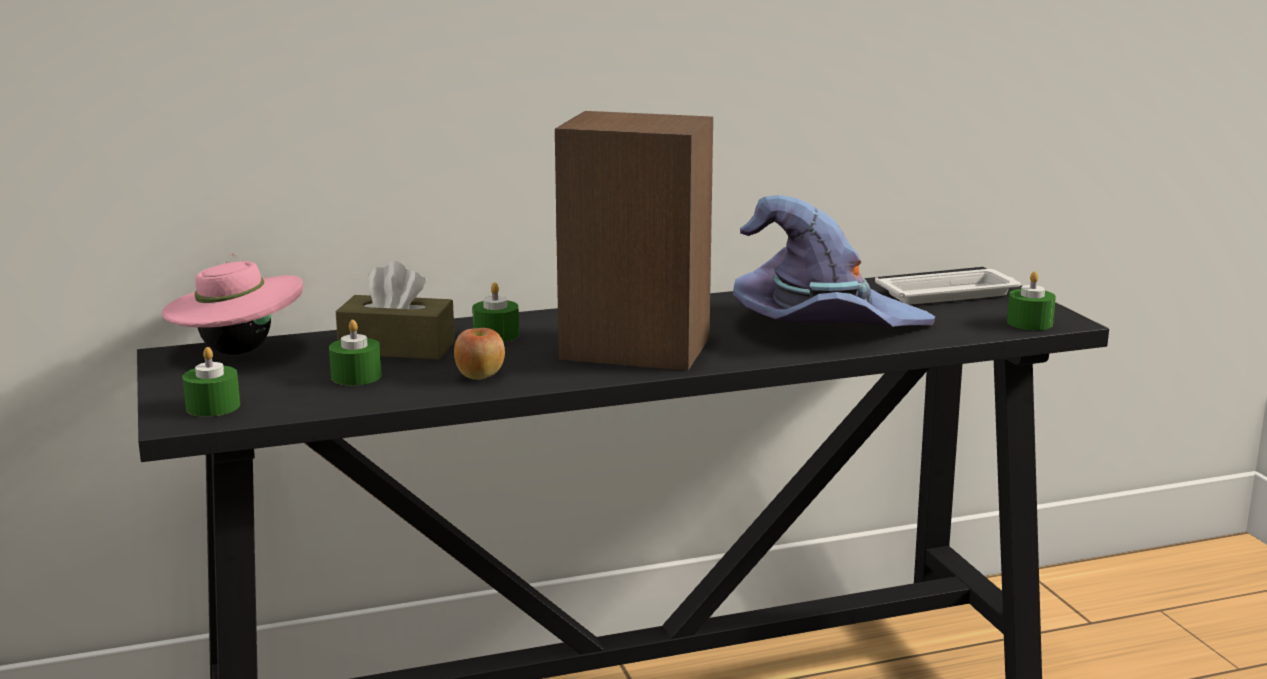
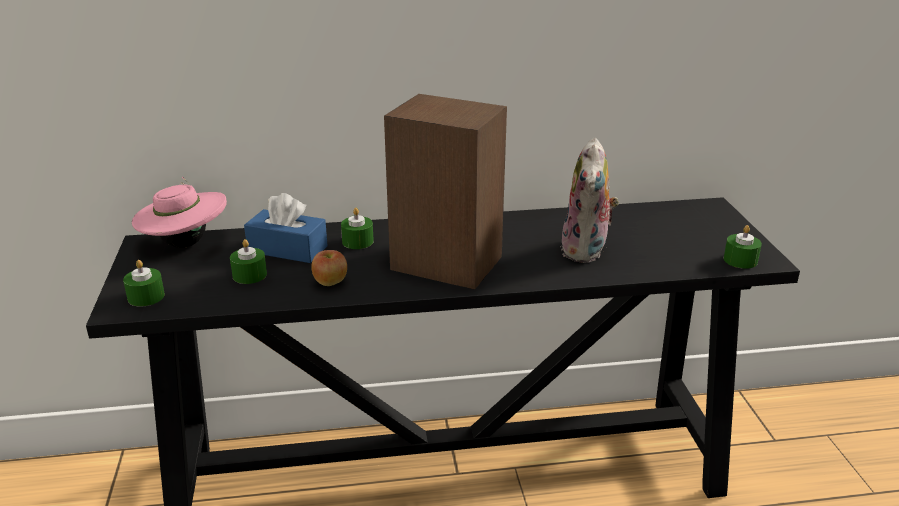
camera: 10 degrees right, 10 degrees up
(397, 348) = (287, 249): brown tissue box -> blue tissue box
(823, 326) = (587, 251): purple hat -> plush toy
(949, 294) = (689, 225): white tray -> none

